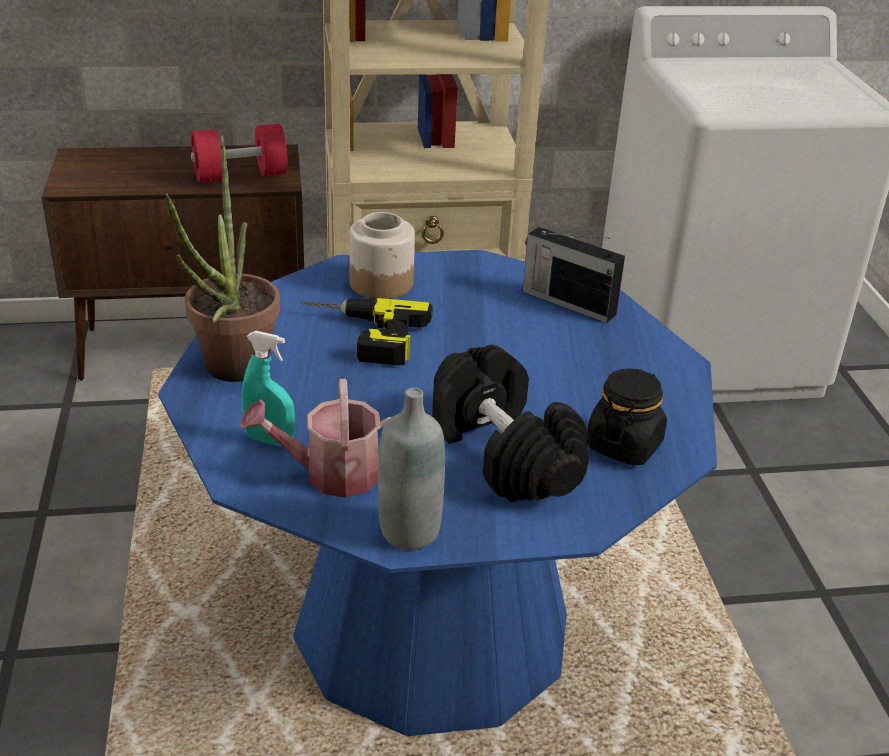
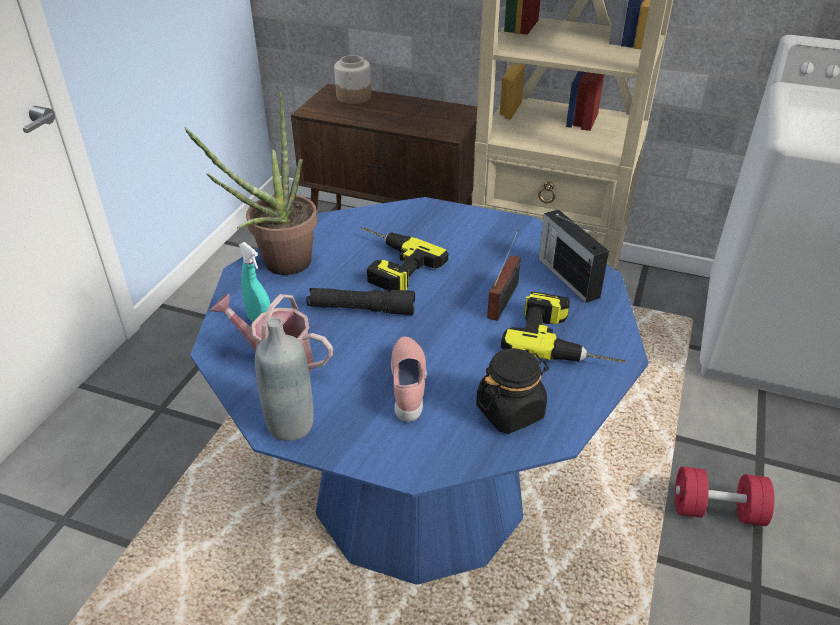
camera: 30 degrees right, 5 degrees up
(240, 176) = (426, 124): red dumbbell -> red dumbbell (717, 510)
(377, 392) = (361, 309): none -> black flashlight
(382, 283) = (437, 226): jar -> jar (354, 96)
(503, 454) = (409, 387): black dumbbell -> pink shoe
(523, 339) = (505, 298): none -> radio
(617, 362) = (565, 339): none -> power drill

